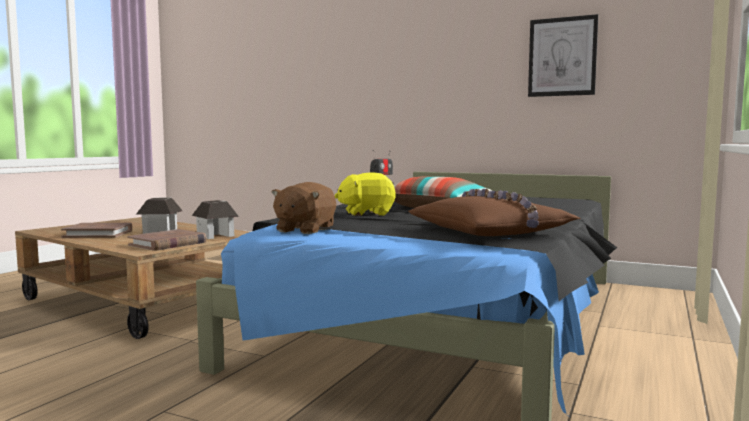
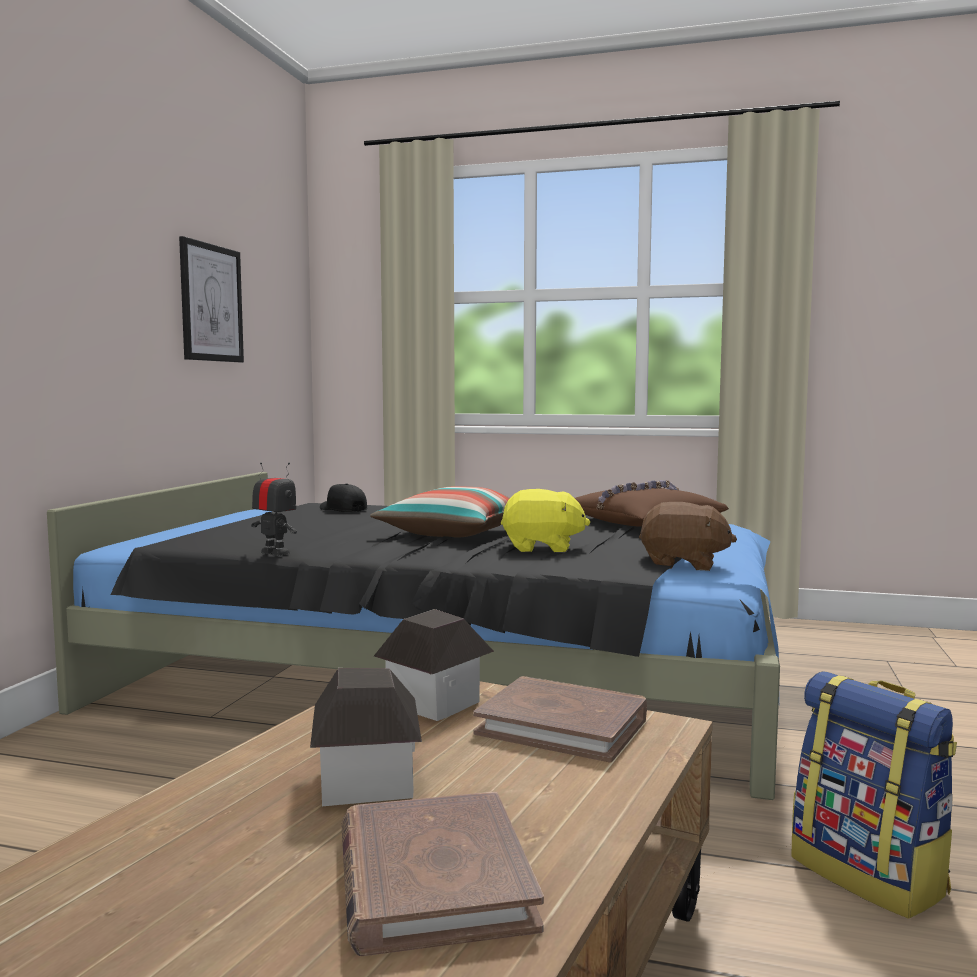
camera: 100 degrees left, 0 degrees up
(106, 378) = (870, 875): none -> backpack
(366, 214) = (542, 548): yellow plush toy -> yellow plush toy turned 60 degrees counterclockwise
(550, 201) = (343, 509): none -> black cap

